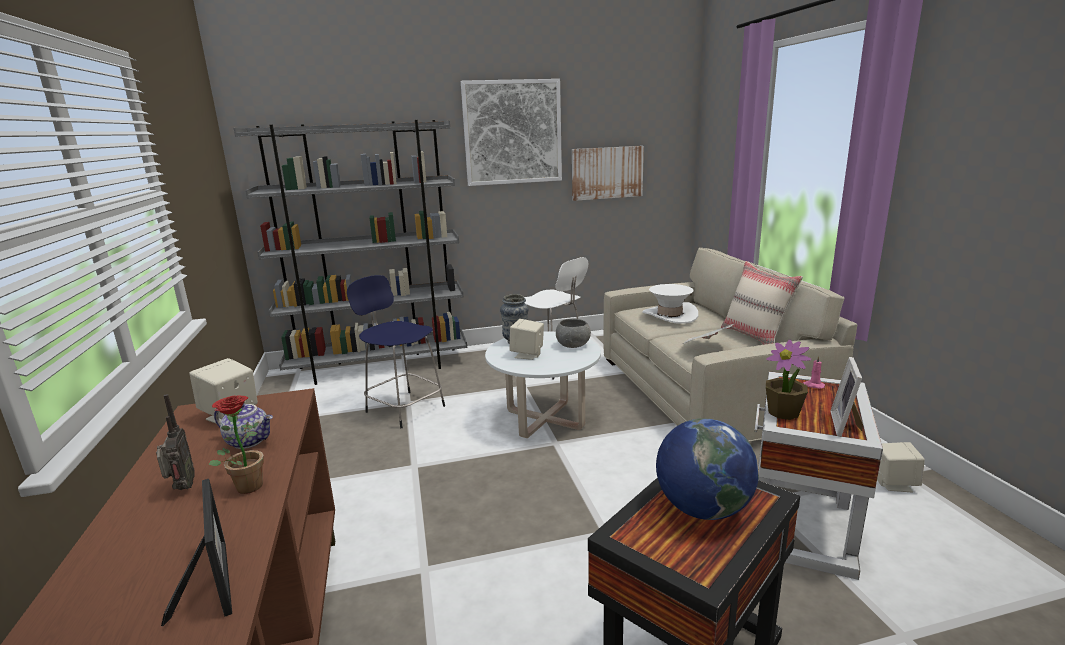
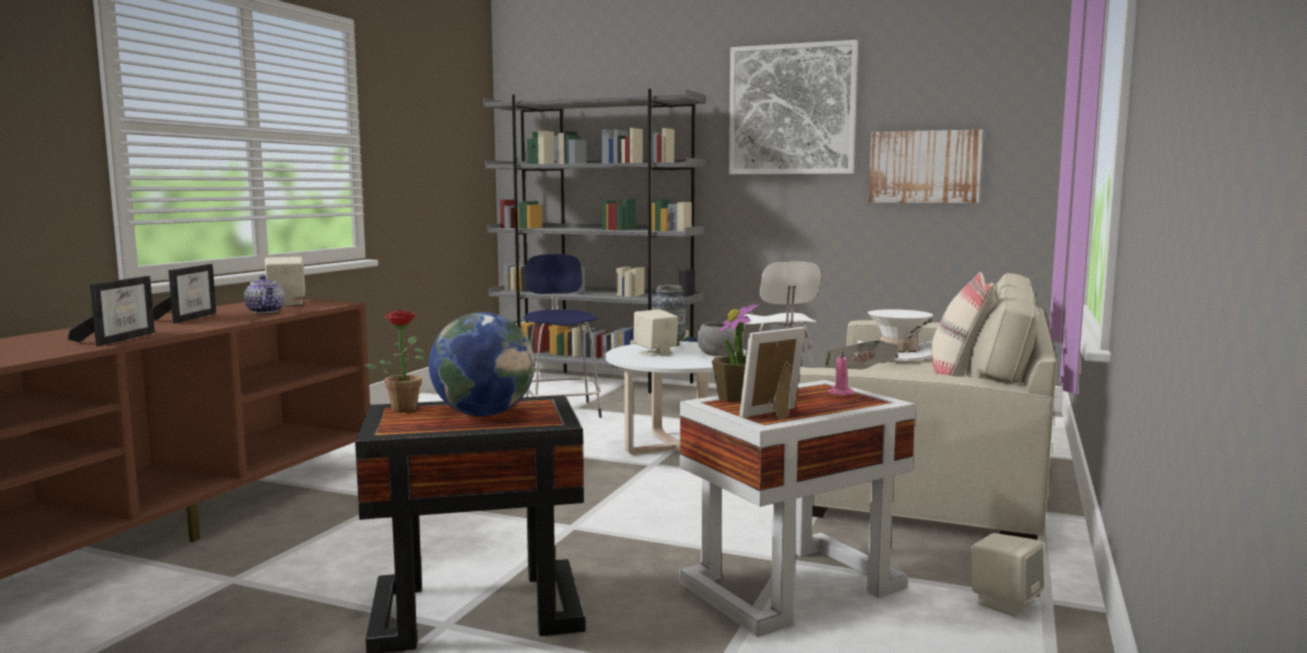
camera: 35 degrees right, 10 degrees down
(182, 488) = (189, 318): radio -> picture frame
(247, 484) = (218, 322): potted plant -> potted plant (404, 408)

